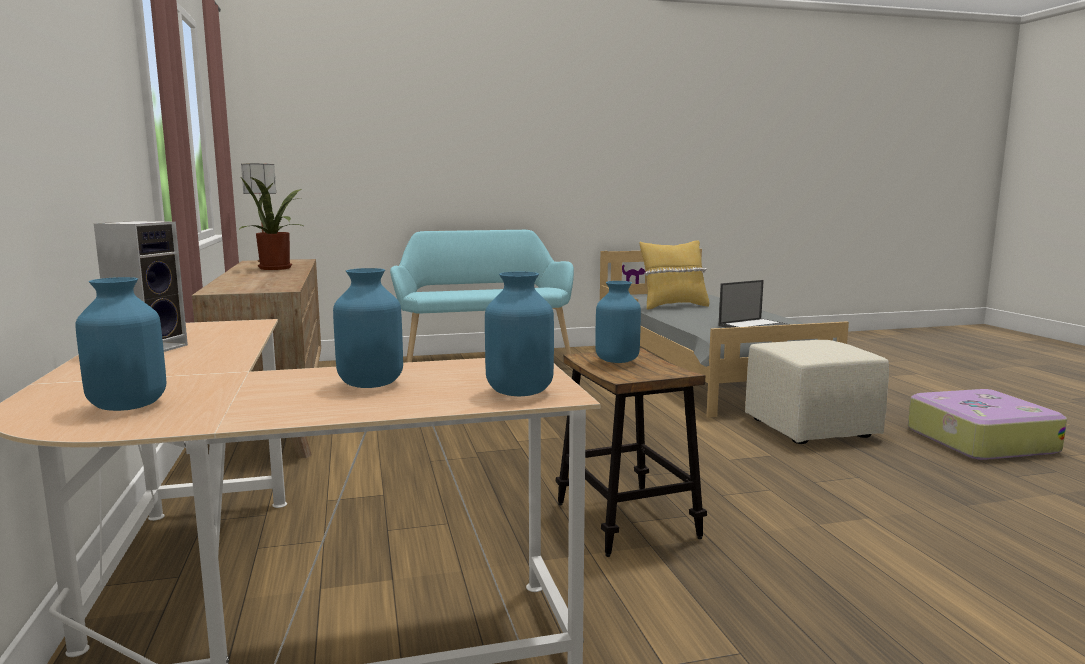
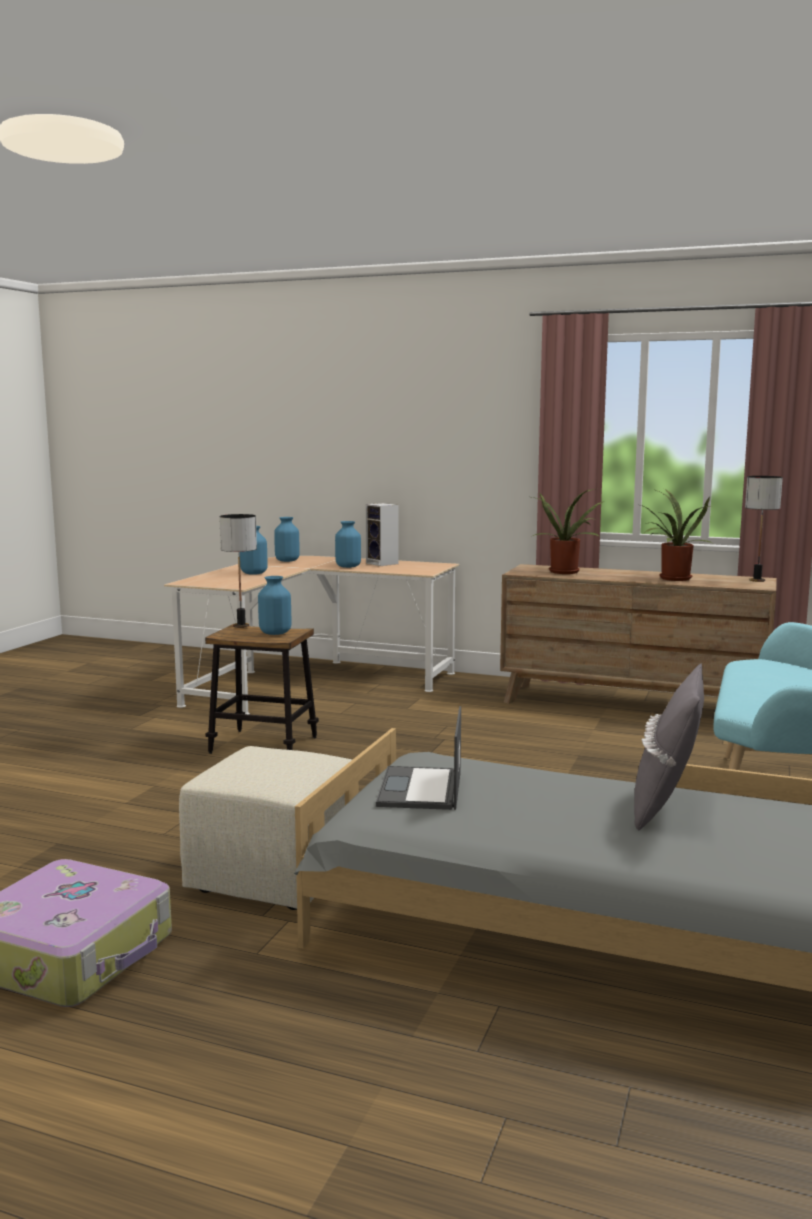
camera: 125 degrees right, 0 degrees up
(255, 283) = (565, 571): none -> potted plant
(520, 391) = (199, 581): blue vase -> blue vase (348, 566)
(622, 377) = (241, 626): none -> table lamp
(673, 306) = (666, 805): yellow pillow -> grey pillow

